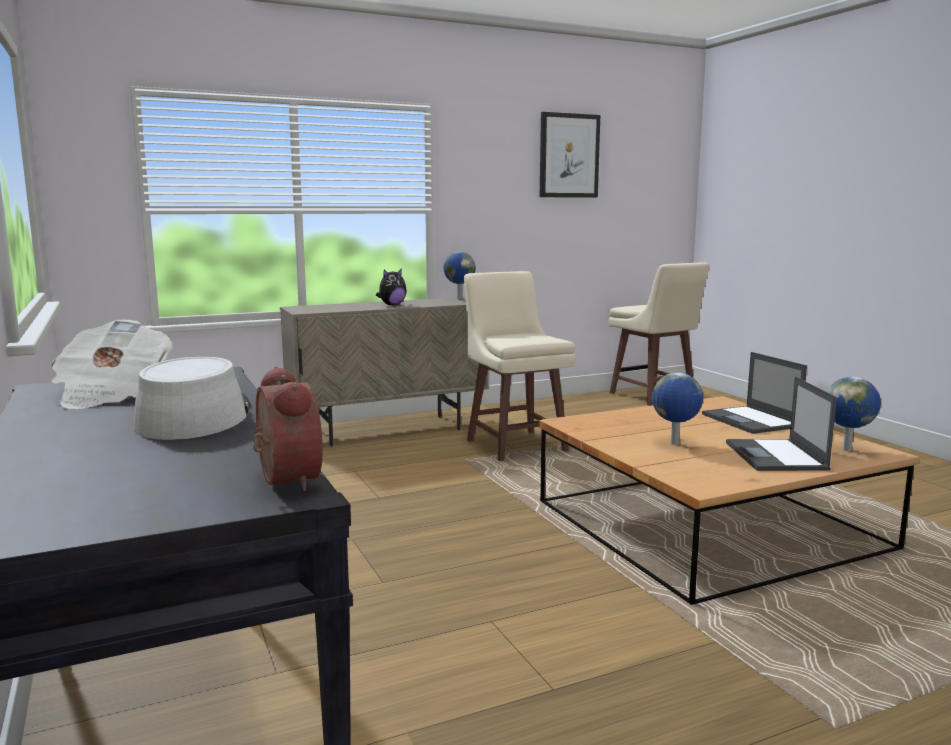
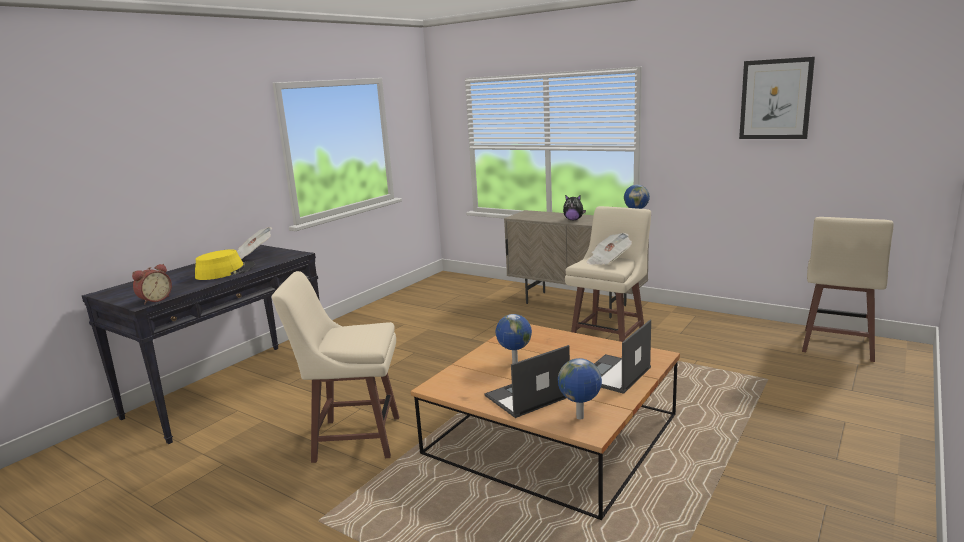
camera: 60 degrees right, 5 degrees up
(194, 417) = (225, 272): grey hat -> yellow hat
(525, 335) = (608, 261): none -> newspaper
(592, 646) = (354, 438): none -> beige stool

